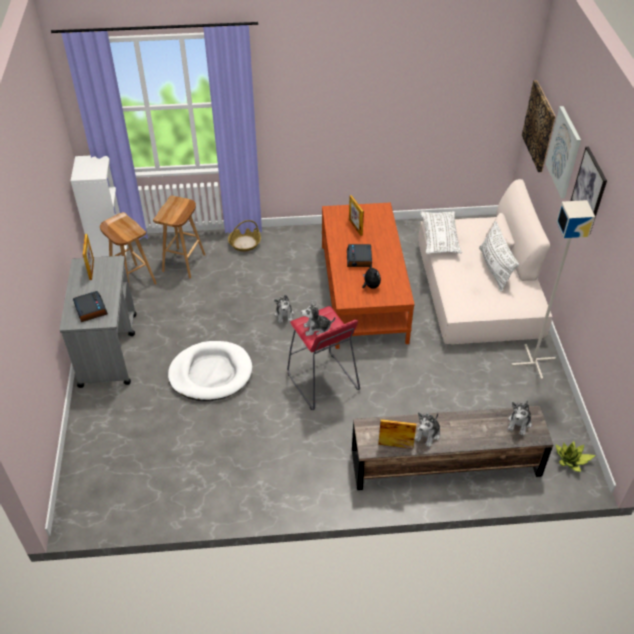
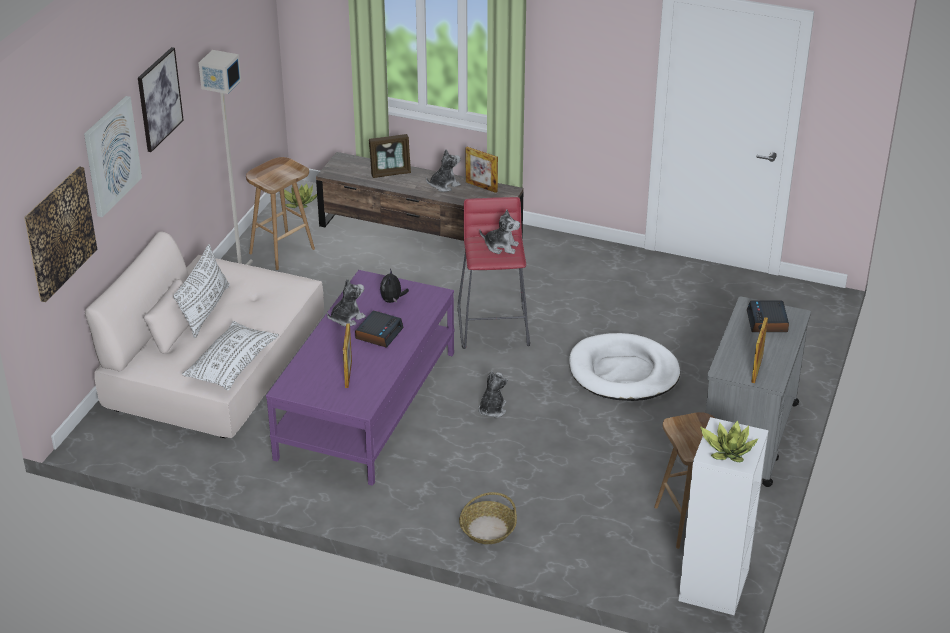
camera: 155 degrees left, 10 degrees down
(91, 164) = (728, 450): none -> potted plant
(184, 263) = (599, 526): brown stool -> brown stool (282, 250)
(363, 292) = (367, 404): brown coffee table -> purple coffee table
(484, 433) = (390, 173): none -> picture frame
(519, 423) = (350, 170): plush toy -> plush toy (347, 318)

